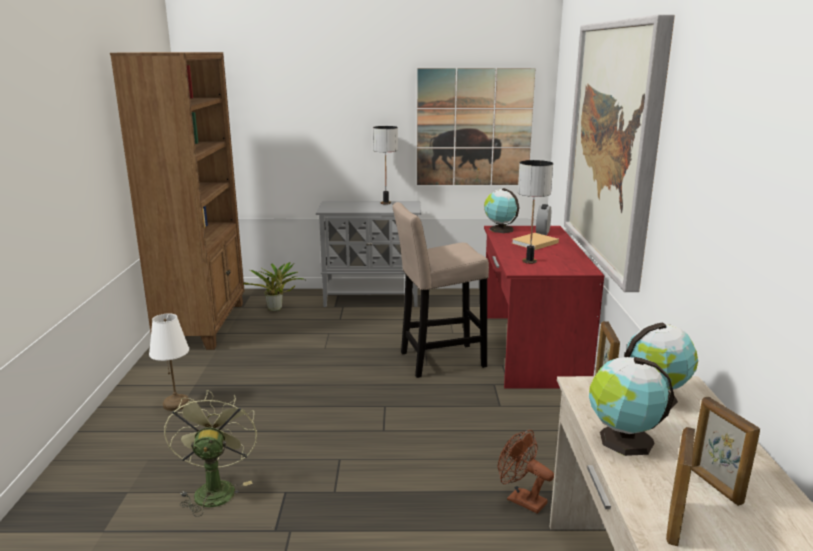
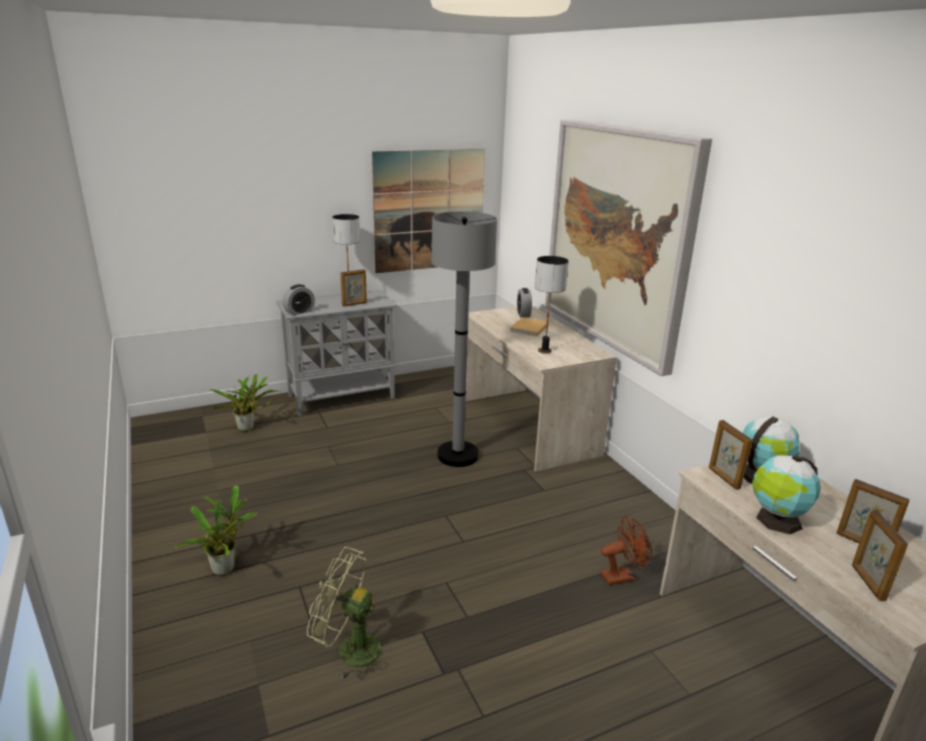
camera: 25 degrees left, 5 degrees up
(176, 404) = (226, 567): white table lamp -> potted plant
(204, 324) = (176, 463): brown bookcase -> none
(214, 488) = (349, 650): green fan -> green fan turned 45 degrees counterclockwise
(330, 209) = (299, 312): none -> alarm clock
(383, 208) = (354, 304): none -> picture frame
(438, 360) = (457, 455): beige stool -> grey floor lamp
(500, 229) = (484, 316): globe -> none
(521, 499) = (622, 576): brown fan -> brown fan turned 150 degrees clockwise
(529, 348) = (527, 426): red desk -> beige desk

